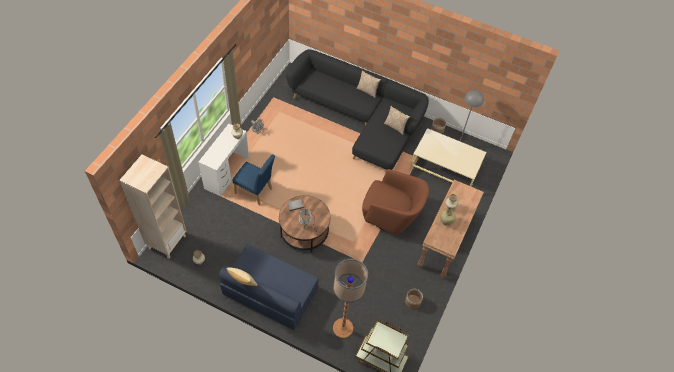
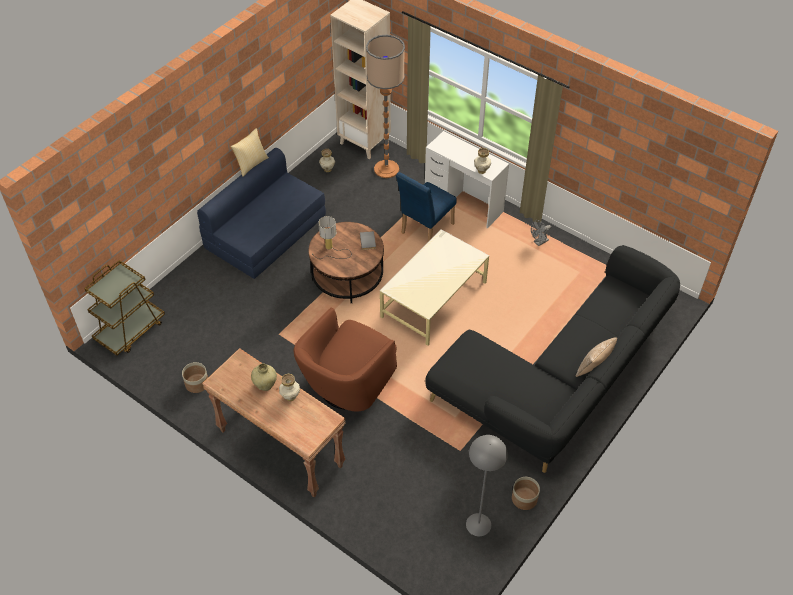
camera: 105 degrees right, 5 degrees down
(343, 328) = (187, 297): floor lamp -> floor lamp (386, 169)
(395, 127) = (502, 391): pillow -> none
(445, 168) = (431, 489): coffee table -> coffee table (433, 300)

